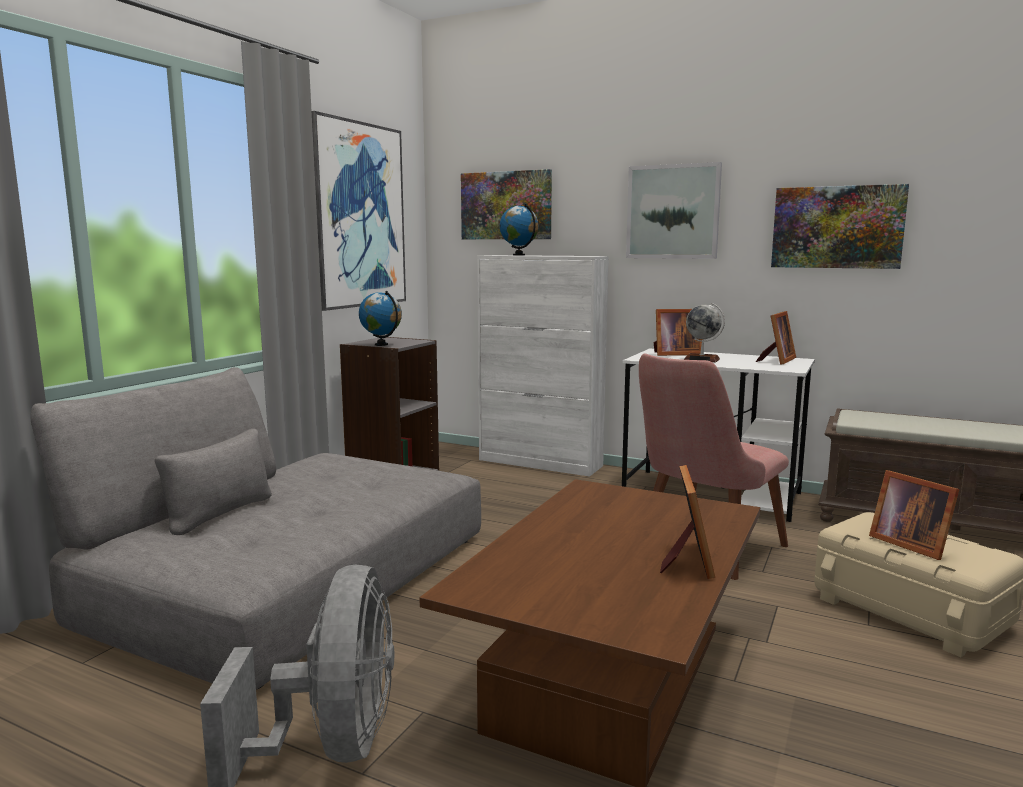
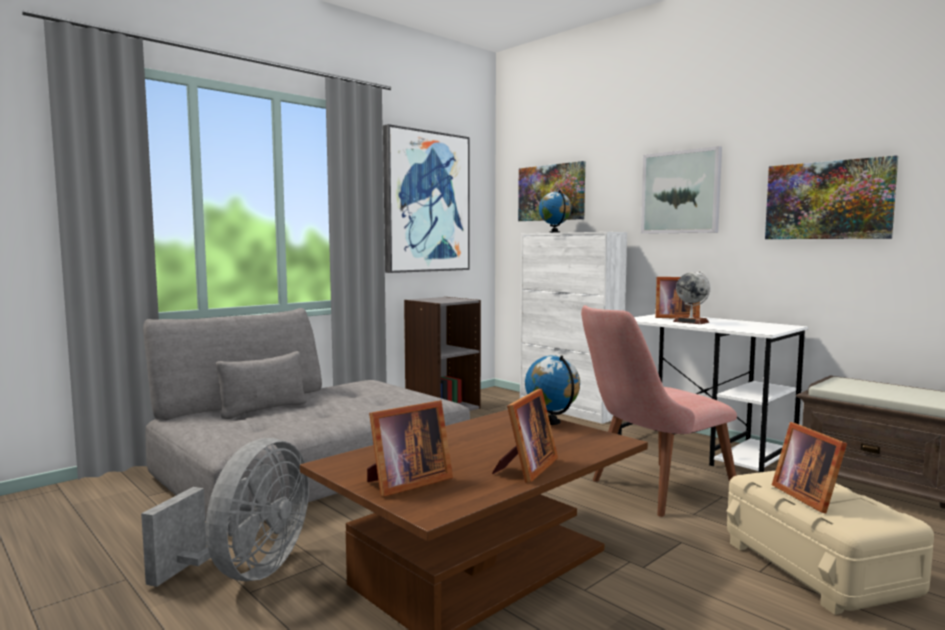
camera: 20 degrees right, 5 degrees down
(381, 345) = (432, 301): globe -> globe (552, 422)
(776, 360) = (764, 325): picture frame -> picture frame (406, 483)

